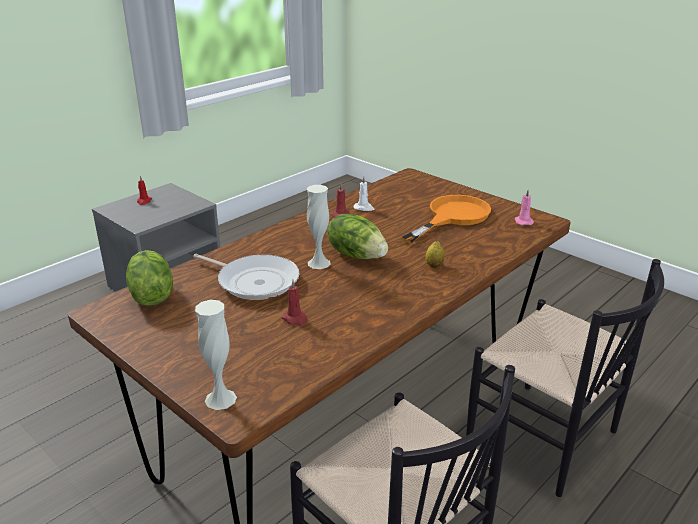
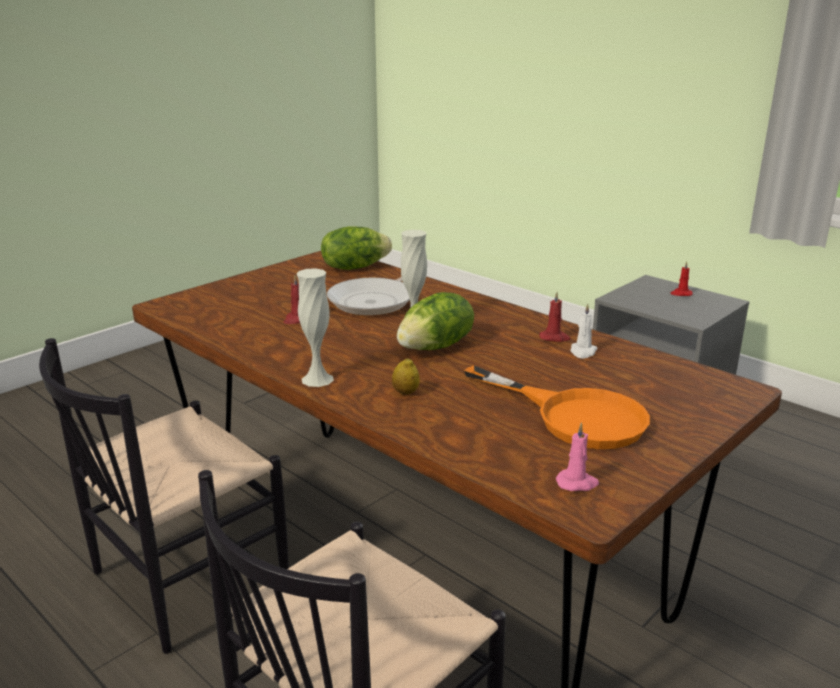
camera: 90 degrees right, 5 degrees down
(220, 399) = (187, 299): white vase -> white vase (317, 379)

